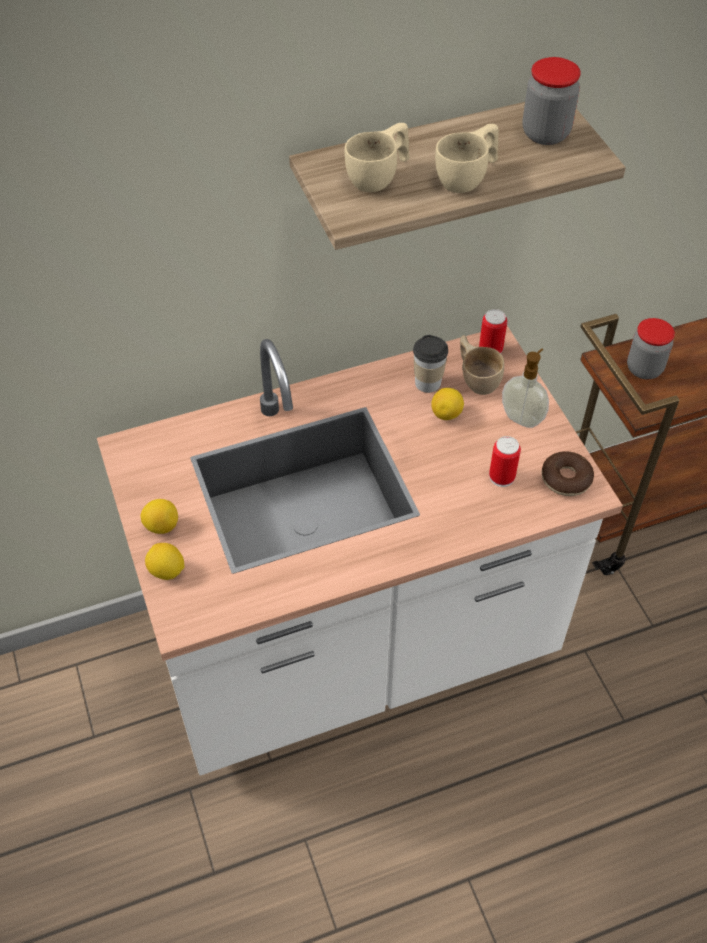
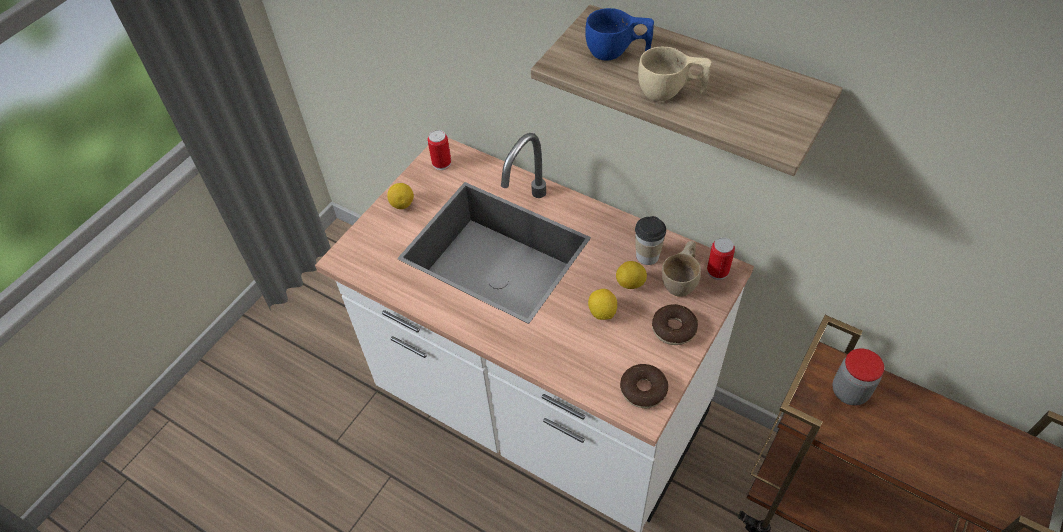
camera: 55 degrees right, 0 degrees up
(167, 571) = (373, 228): lemon -> lemon (602, 312)
(380, 176) = (618, 52): beige cup -> blue cup
(501, 477) = (606, 349): can -> can (441, 163)
(522, 417) = (674, 329): soap dispenser -> donut
(545, 134) = (776, 103): jar -> none

